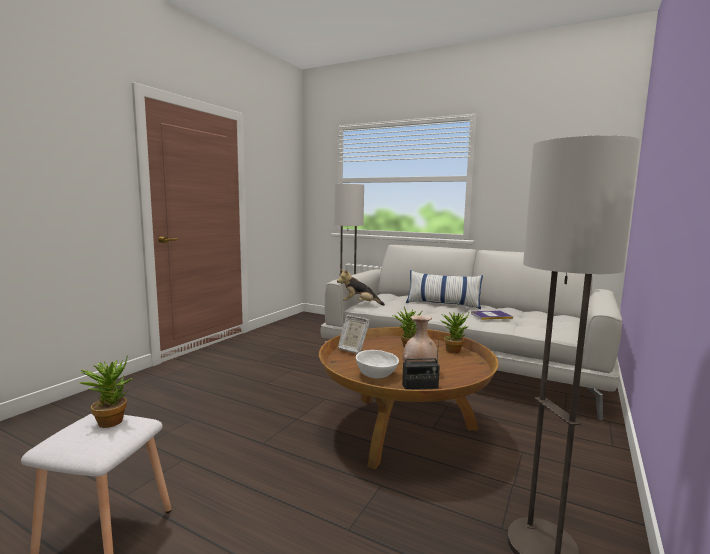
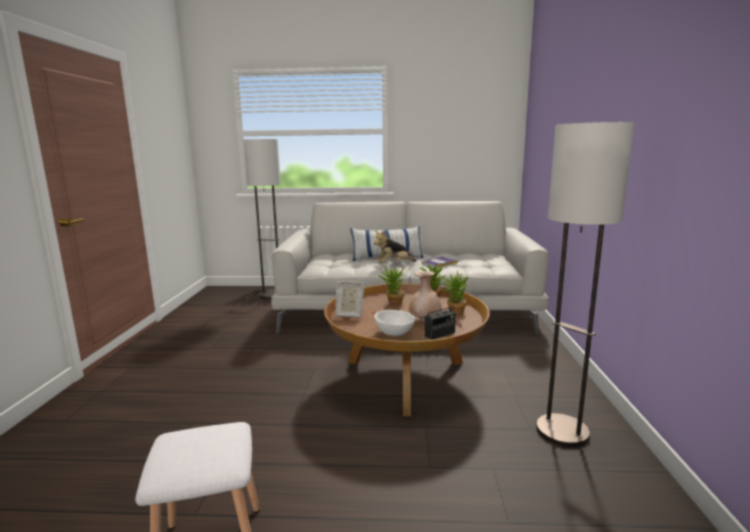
camera: 25 degrees left, 5 degrees up
(110, 420) = (200, 434): potted plant -> potted plant (453, 312)
(359, 304) = (310, 269): plush toy -> plush toy (393, 264)

